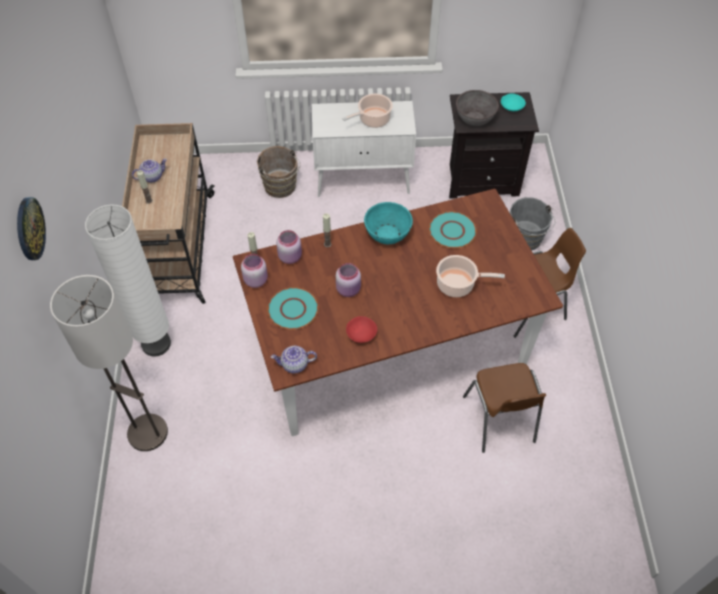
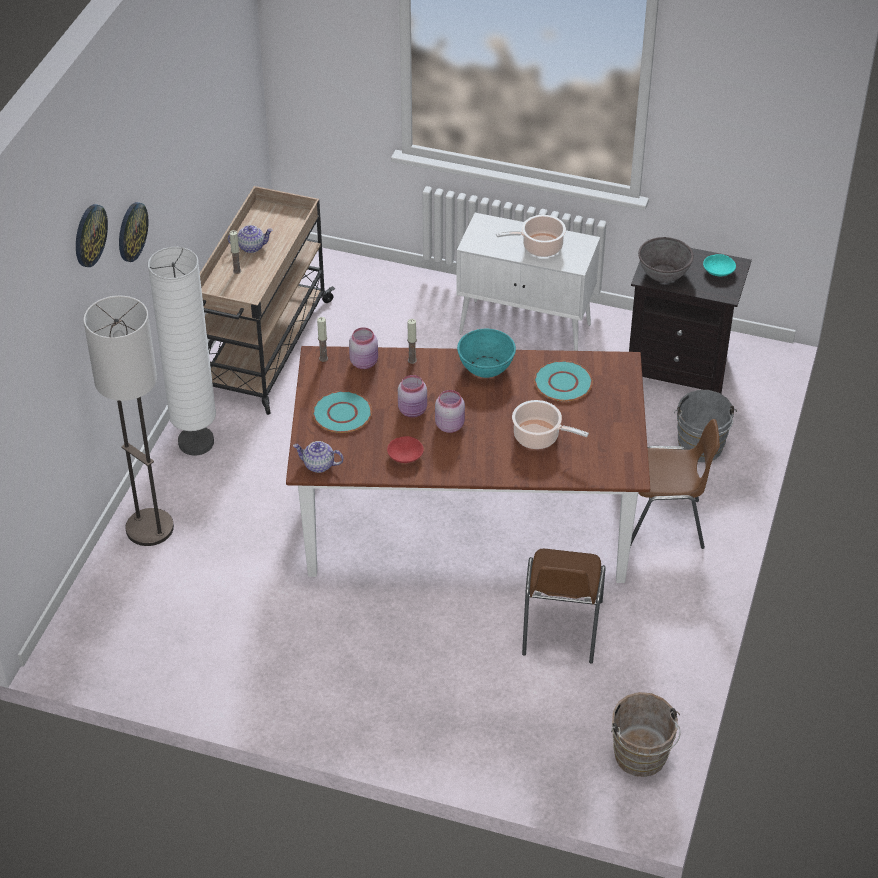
camera: 20 degrees right, 10 degrees down
(62, 205) = (131, 231): none -> wall clock
(256, 280) = (315, 375): pink jar -> pink jar (450, 425)
(281, 188) = (418, 313): brown bucket -> brown bucket (641, 759)

